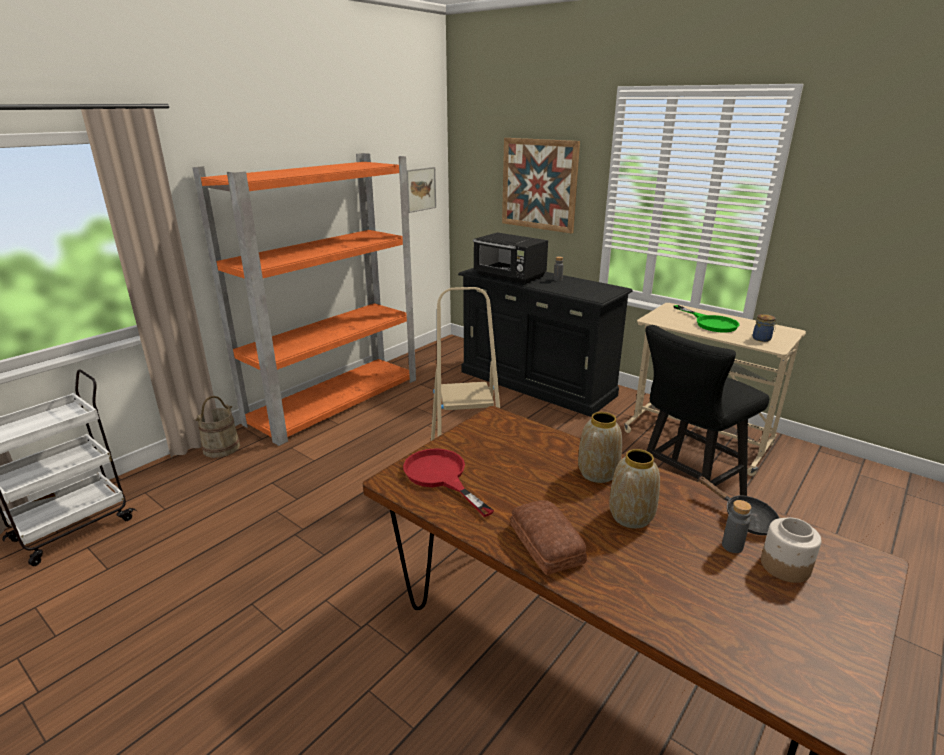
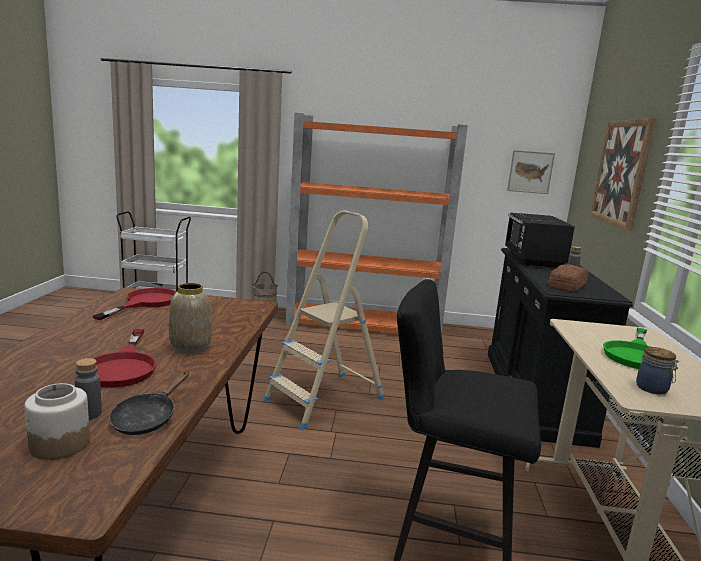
camera: 55 degrees right, 10 degrees down
(545, 545) = (65, 341): bread -> bread (566, 284)
(631, 516) = (123, 366): vase -> red frying pan

